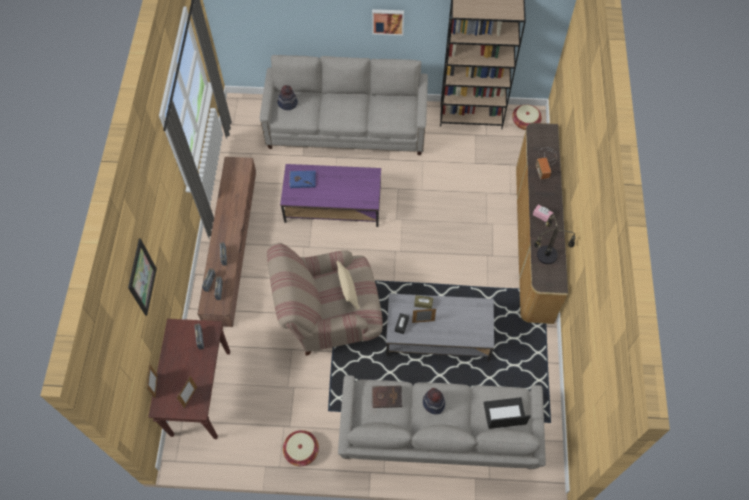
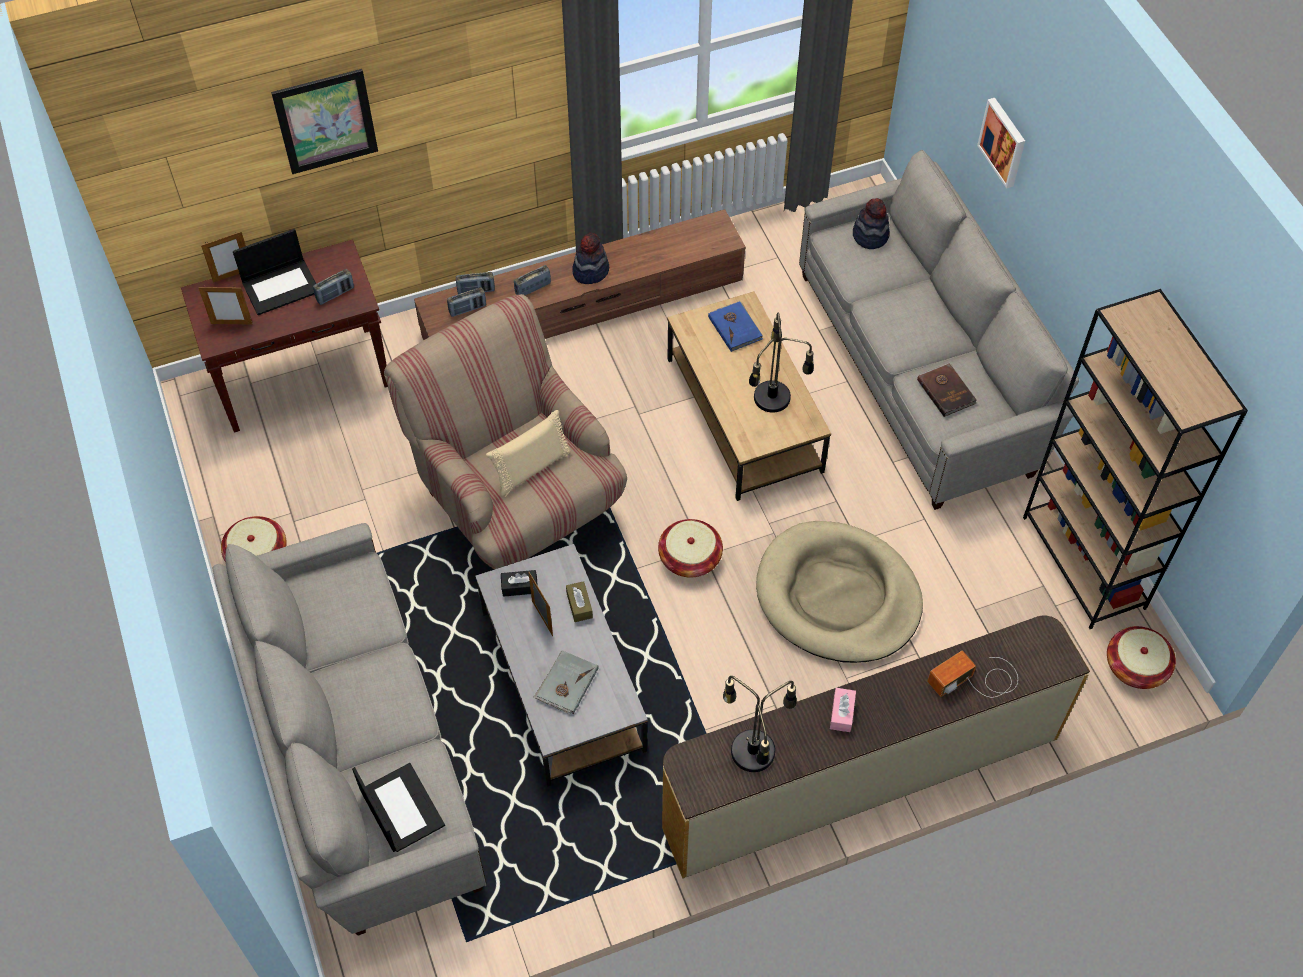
camera: 65 degrees right, 5 degrees down
(179, 364) = (281, 286): none -> laptop
(333, 204) = (744, 414): purple coffee table -> brown coffee table
(350, 182) = (772, 398): none -> table lamp
(386, 396) = (358, 604): brown book -> brown book (946, 391)
(388, 21) = (1076, 253): picture -> picture (1004, 142)
(399, 257) = (690, 558): none -> basket
(433, 403) = (374, 681): hat -> hat (590, 271)
(445, 209) = (837, 596): none -> beige dog bed
(461, 324) = (566, 683): none -> grey book

